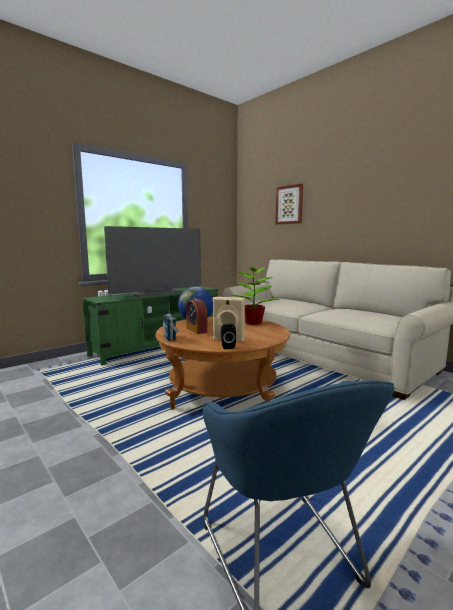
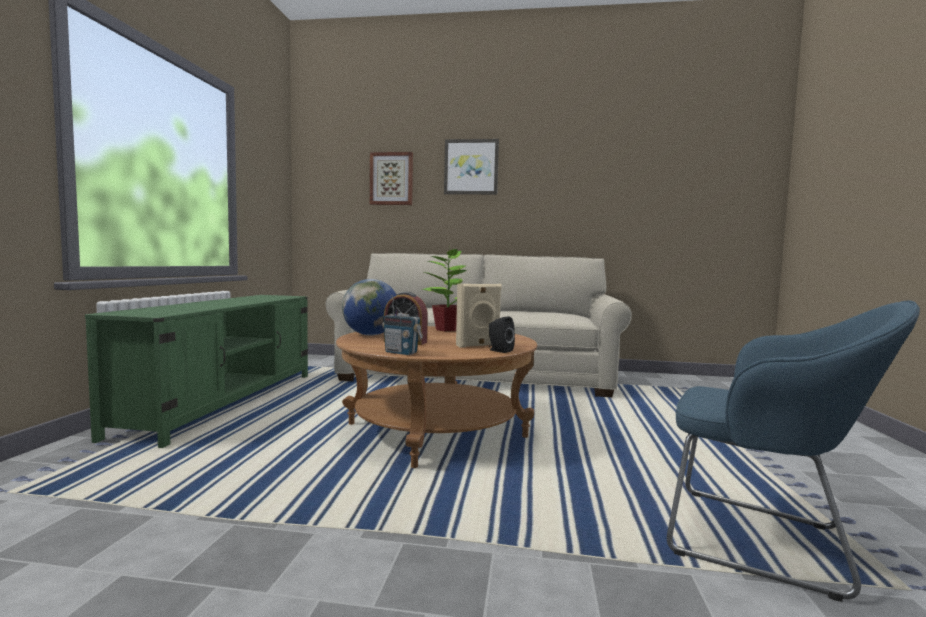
camera: 40 degrees left, 5 degrees down
(156, 292) = (222, 303): television -> none
(343, 190) = (471, 167): none -> picture

